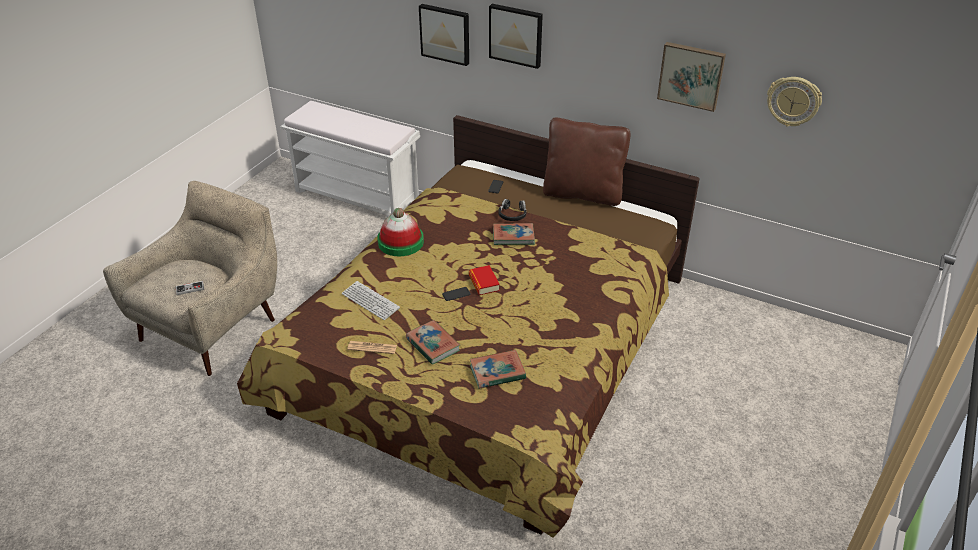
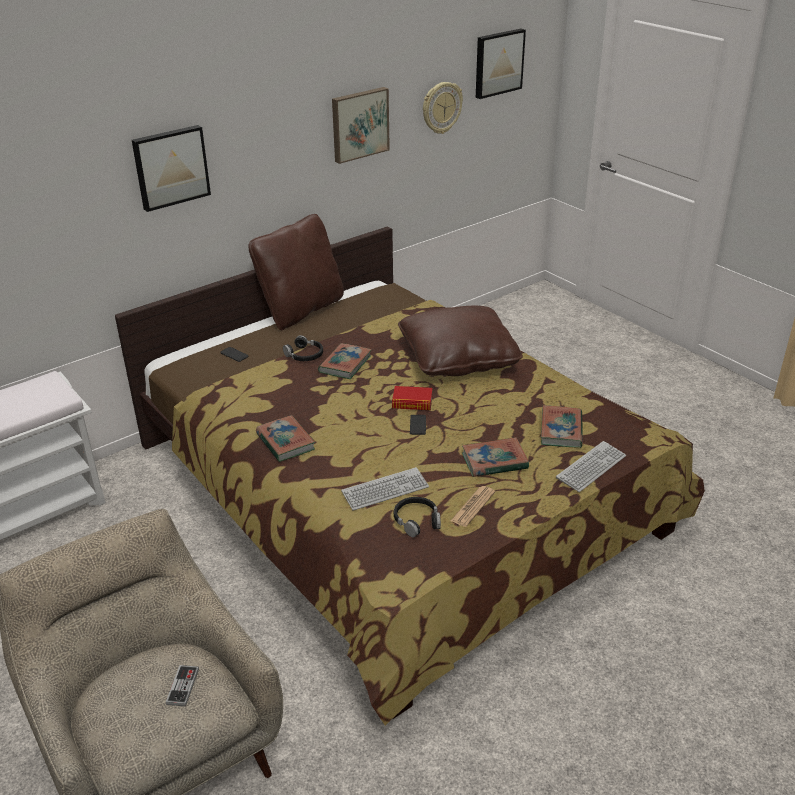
camera: 65 degrees left, 5 degrees down
(344, 325) = (417, 521): none -> black headphones
(400, 242) = (285, 442): hat -> book
(445, 33) = (72, 211): picture -> picture (498, 63)
(455, 400) = (591, 467): none -> keyboard
(565, 289) = (458, 358): none -> brown pillow

